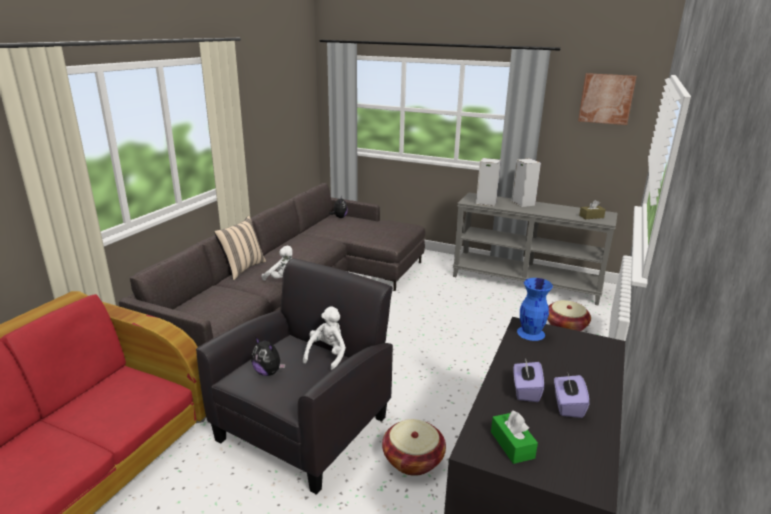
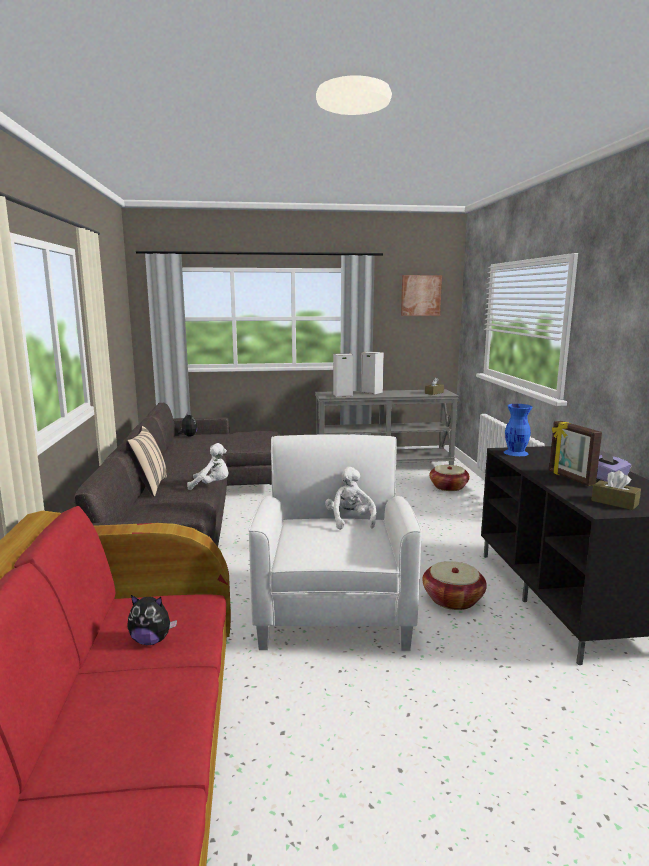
camera: 30 degrees left, 10 degrees down
(268, 372) = (317, 544): plush toy -> plush toy (151, 641)
(305, 427) = (334, 610): black armchair -> white armchair
(512, 445) = (614, 502): green tissue box -> brown tissue box
(525, 391) = (570, 478): purple tissue box -> picture frame

